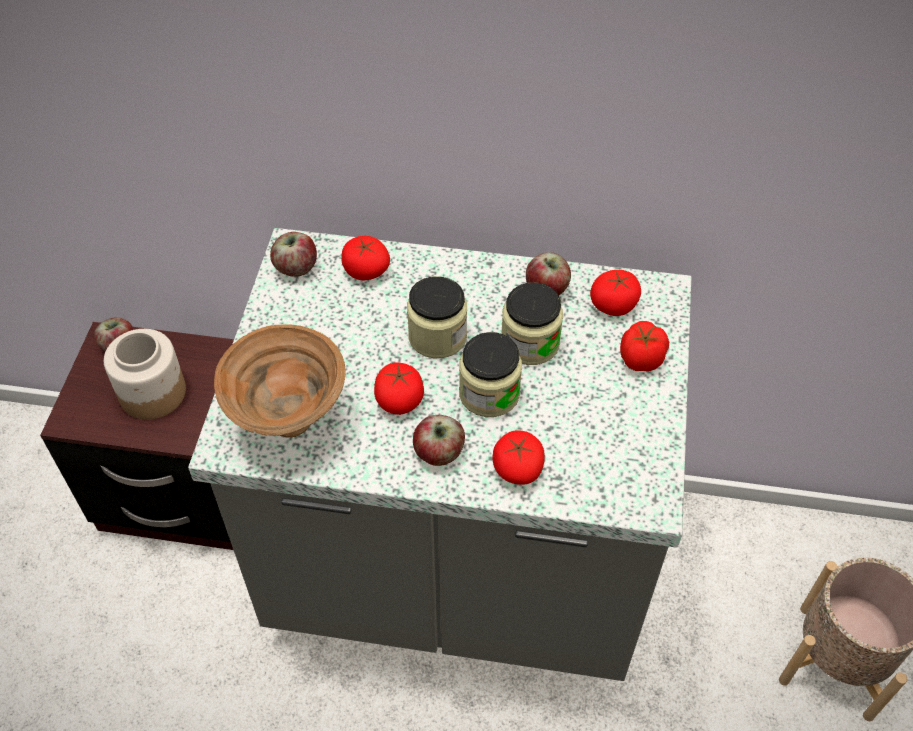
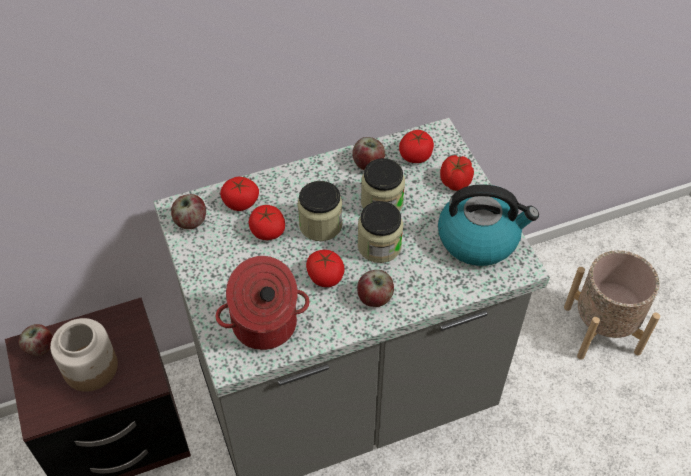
camera: 30 degrees left, 0 degrees up
(290, 423) = (265, 326): brown bowl -> cooking pot
(517, 468) = (429, 284): tomato -> tomato (267, 231)
(621, 443) = (479, 239): none -> kettle

